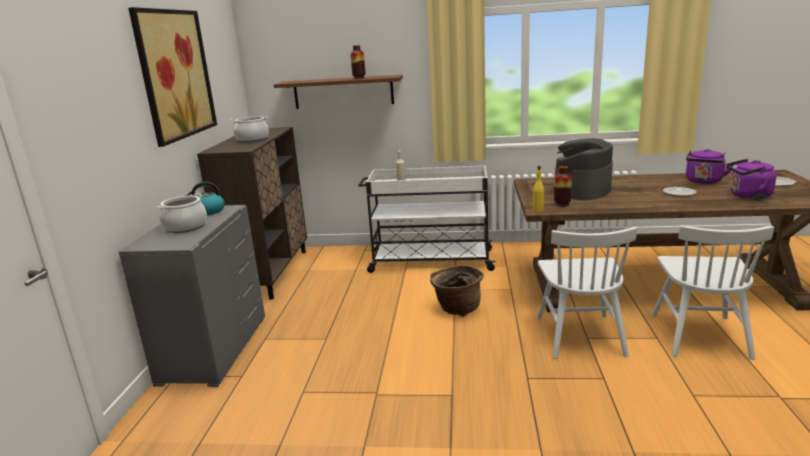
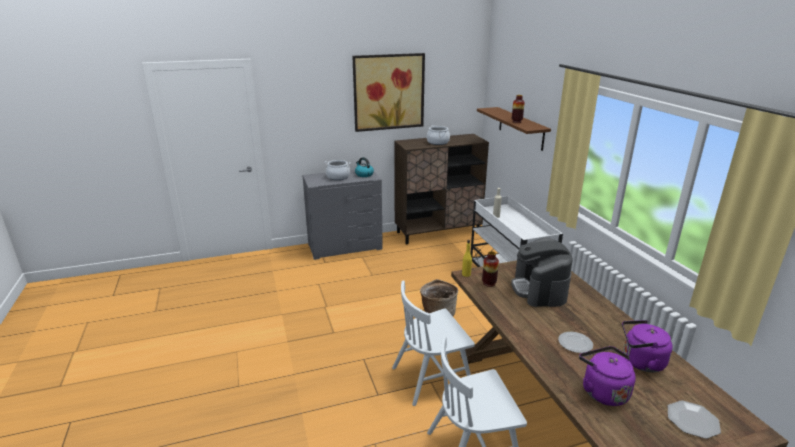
camera: 65 degrees right, 5 degrees up
(582, 190) = (539, 289): coffee machine -> coffee machine turned 105 degrees counterclockwise

